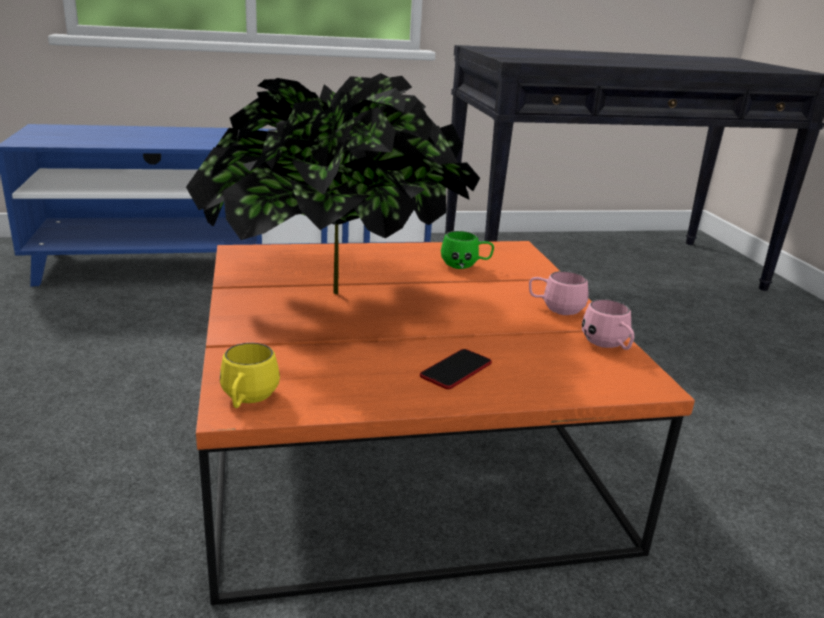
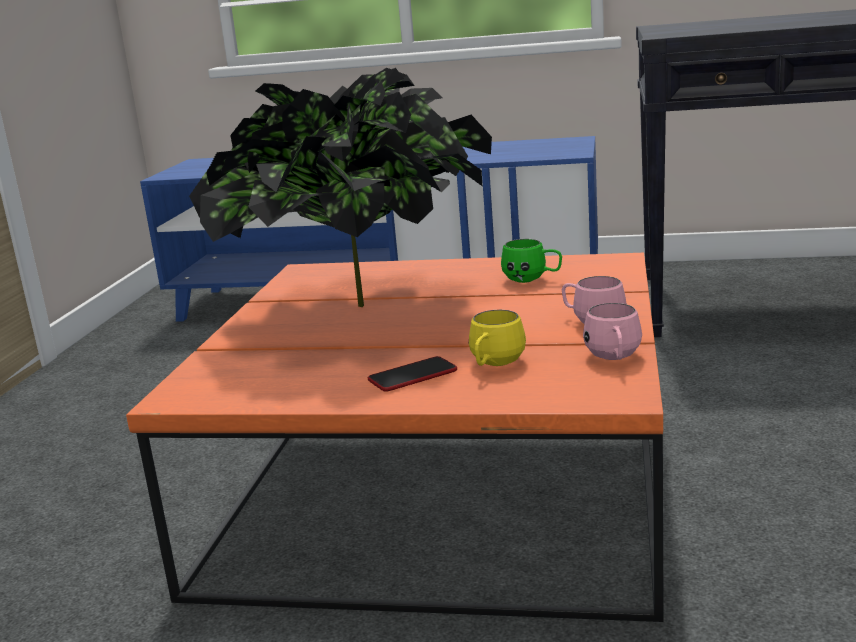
camera: 25 degrees right, 5 degrees down
(247, 401) = (188, 393): yellow mug -> yellow mug (494, 365)

